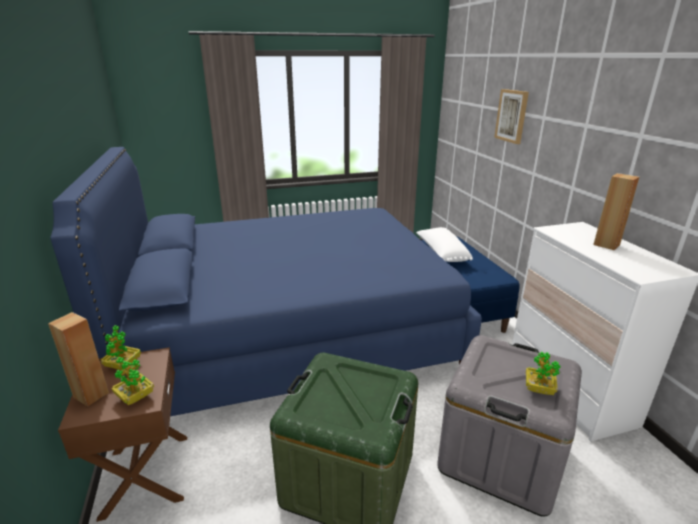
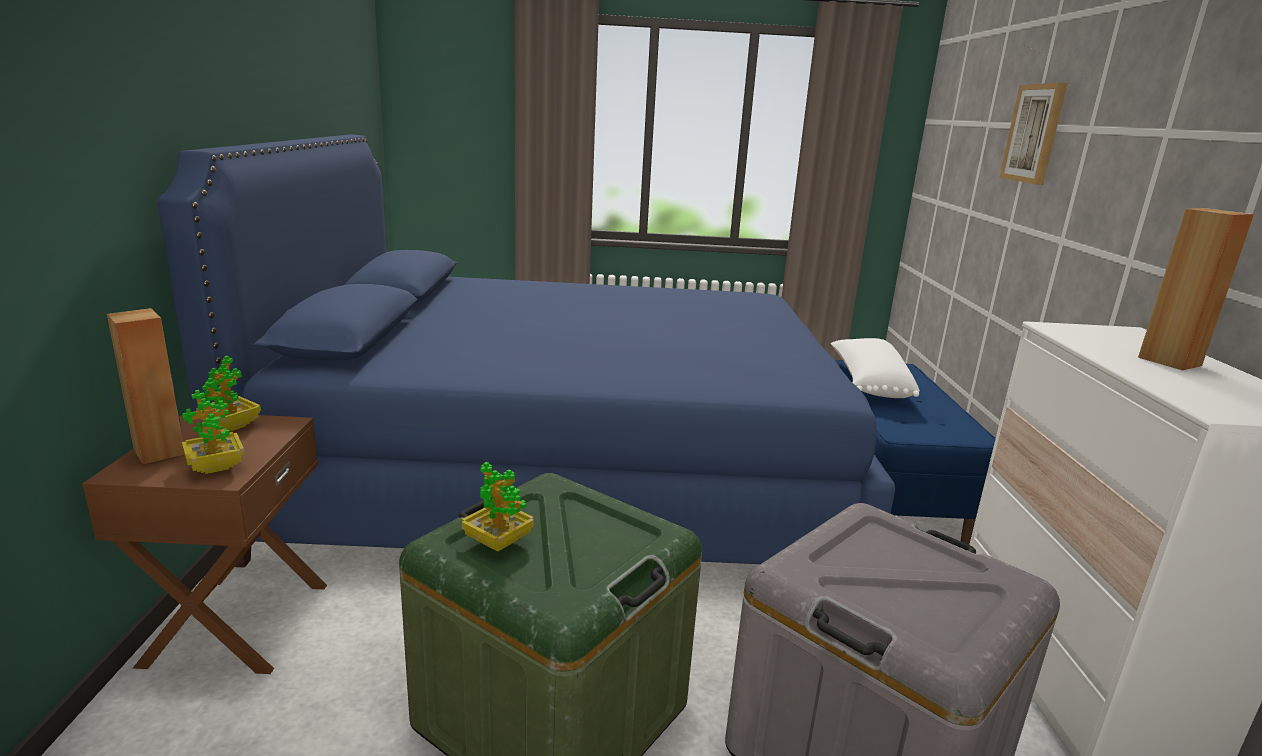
camera: 15 degrees right, 5 degrees down
(538, 389) = (938, 609): potted plant -> potted plant (498, 542)

